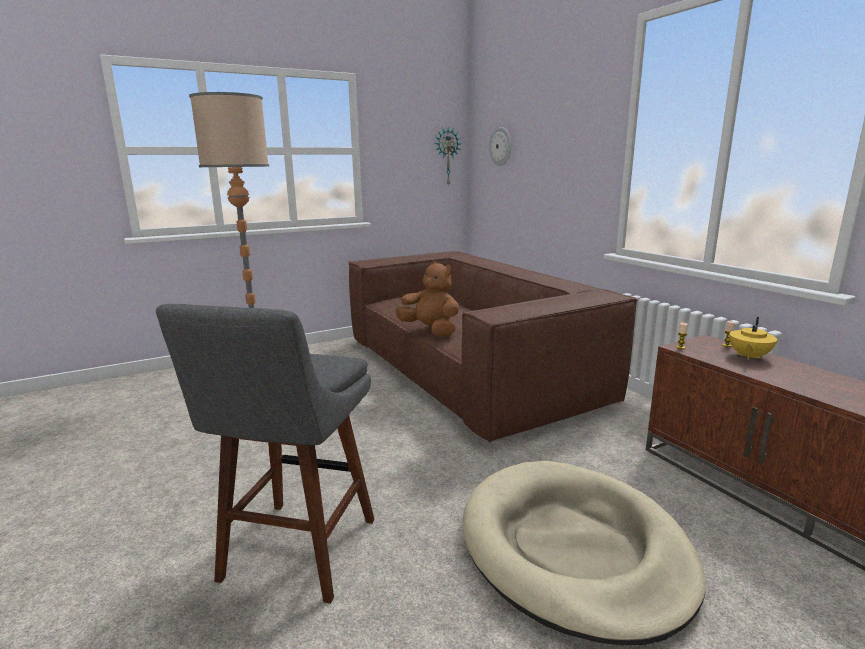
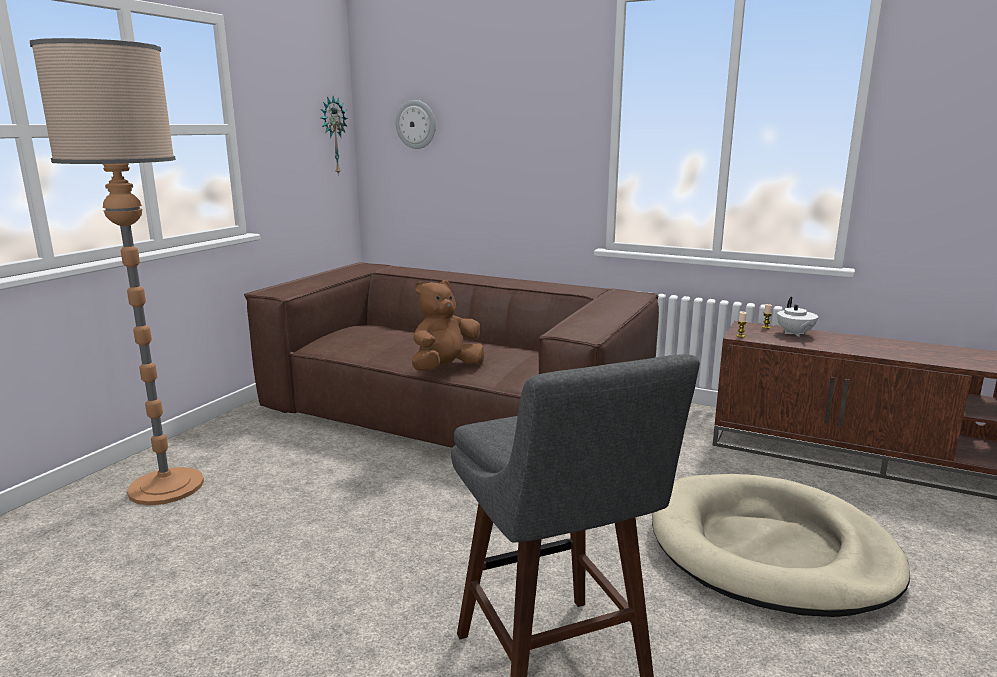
camera: 35 degrees left, 0 degrees up
(430, 330) = (445, 369): brown plush toy -> brown plush toy turned 45 degrees counterclockwise
(748, 356) = (794, 334): yellow teapot -> white teapot

